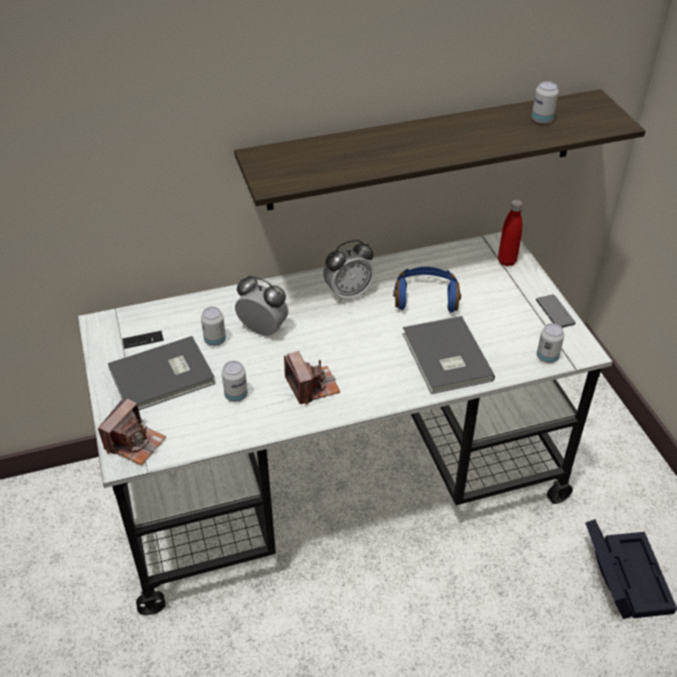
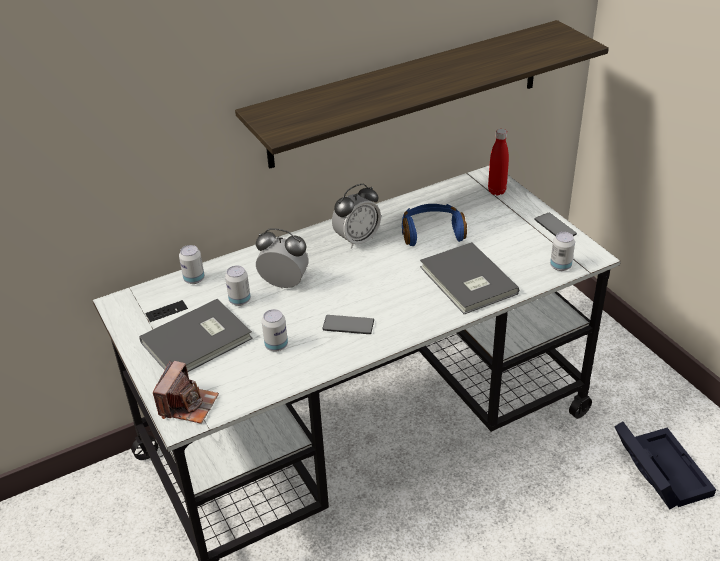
camera: 10 degrees left, 5 degrees down
(312, 386) = (348, 325): camera -> phone
(542, 120) = (514, 50): can -> can (194, 279)

